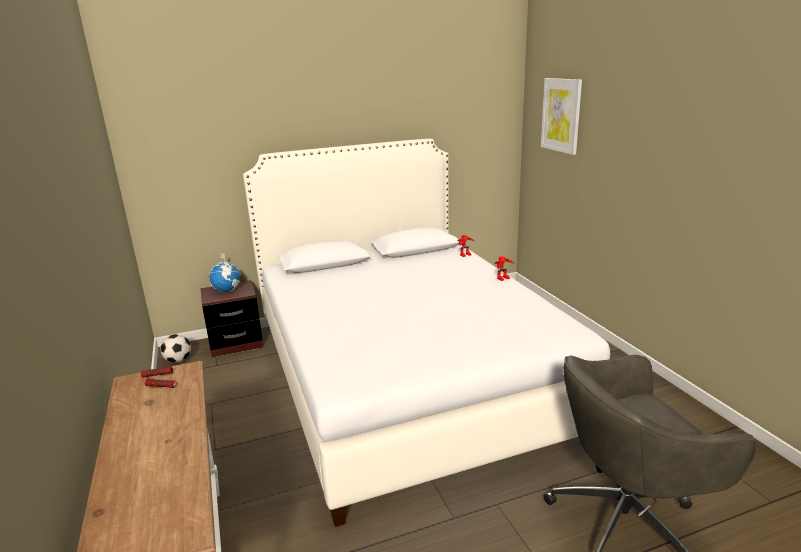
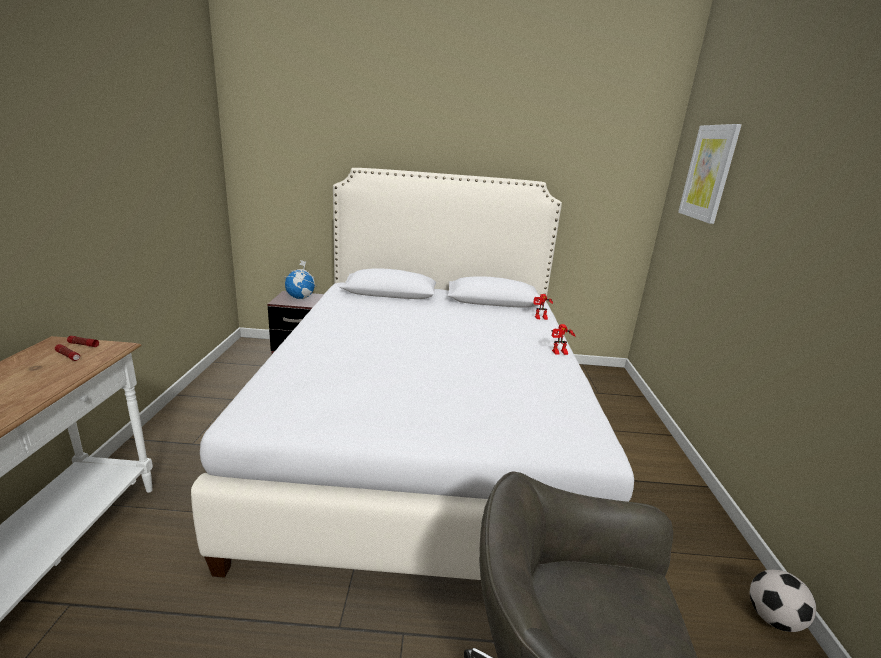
camera: 20 degrees right, 0 degrees up
(178, 360) = (244, 352): football -> football (773, 618)

